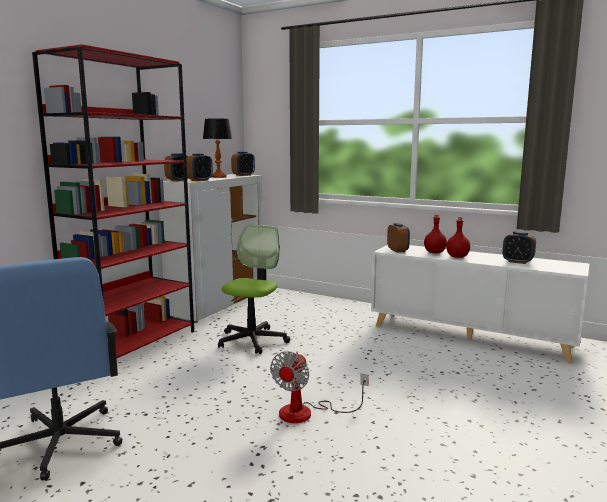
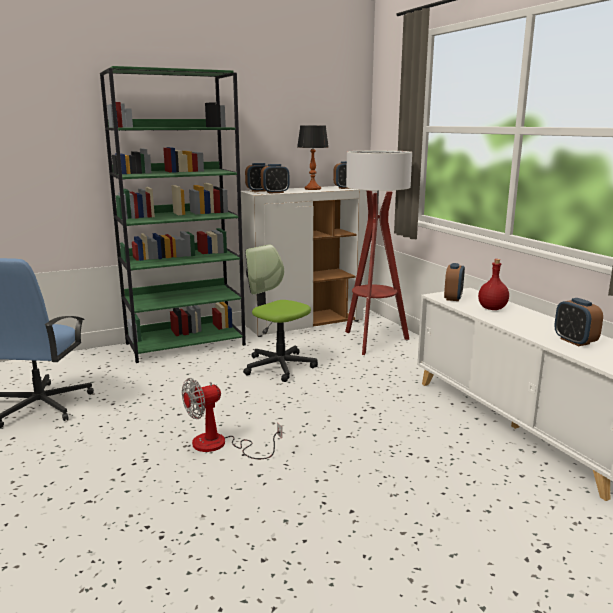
camera: 35 degrees right, 5 degrees up
(133, 344) = (186, 344): red bookcase -> green bookcase
(252, 340) = (279, 366): office chair -> office chair turned 105 degrees counterclockwise
(294, 306) = (372, 341): none -> floor lamp
(457, 257) = (506, 319): red bottle -> none

